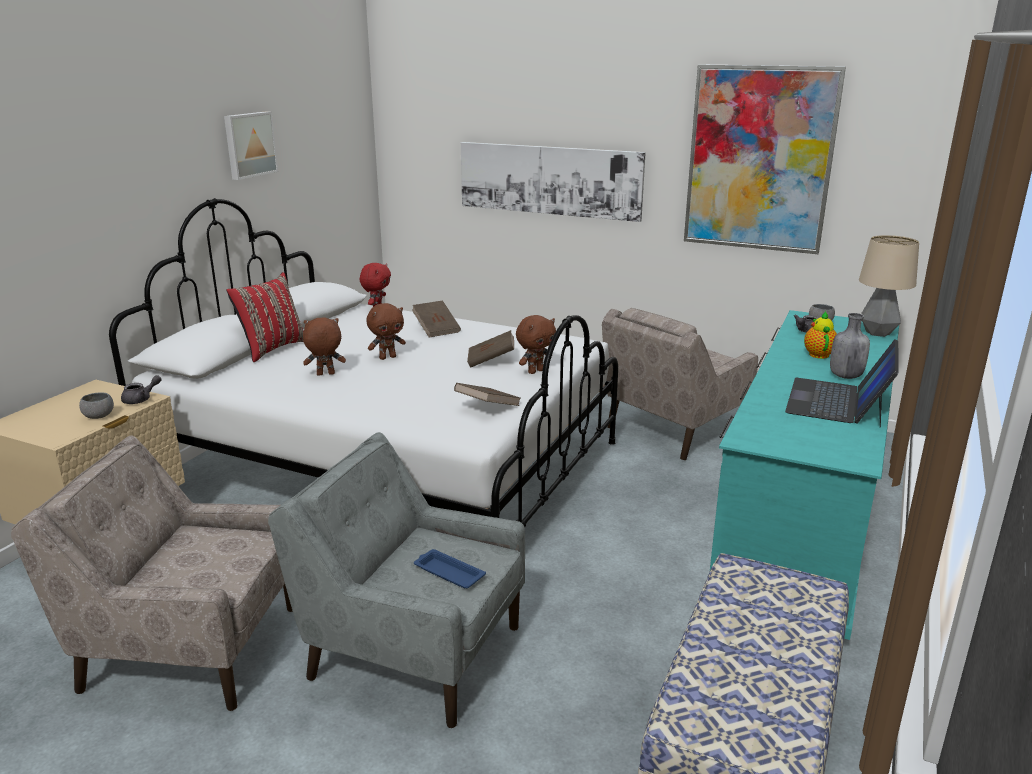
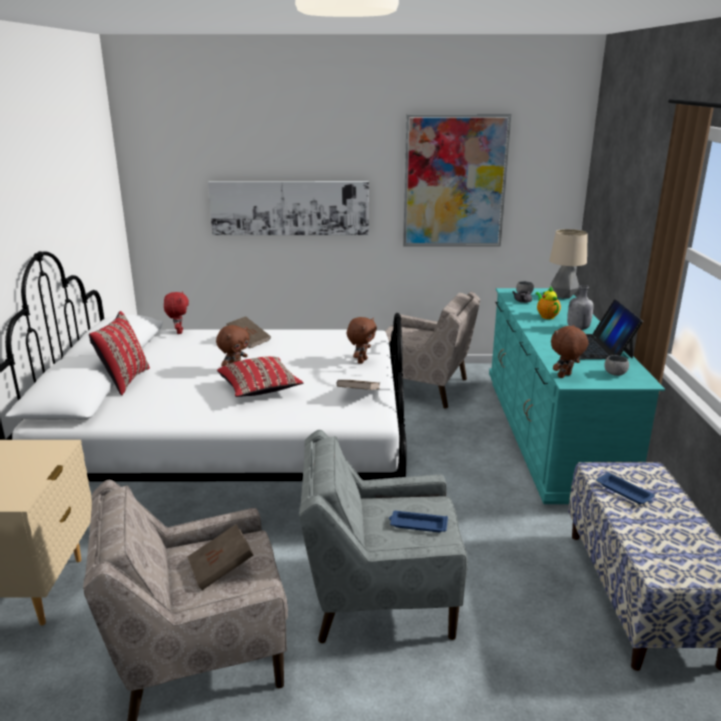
camera: 25 degrees left, 0 degrees up
(99, 416) = (33, 471): grey bowl -> grey bowl (615, 374)
(141, 399) = (56, 448): grey teapot -> none
(249, 144) = (52, 198): picture -> none
(325, 374) = (199, 394): brown plush toy -> brown plush toy (565, 376)
(389, 381) = (259, 389): none -> red pillow
(491, 361) = (320, 359): brown book -> brown book (221, 569)
(674, 429) = (421, 387): beige armchair -> beige armchair turned 90 degrees counterclockwise
(747, 607) = (625, 492): none -> blue tray

